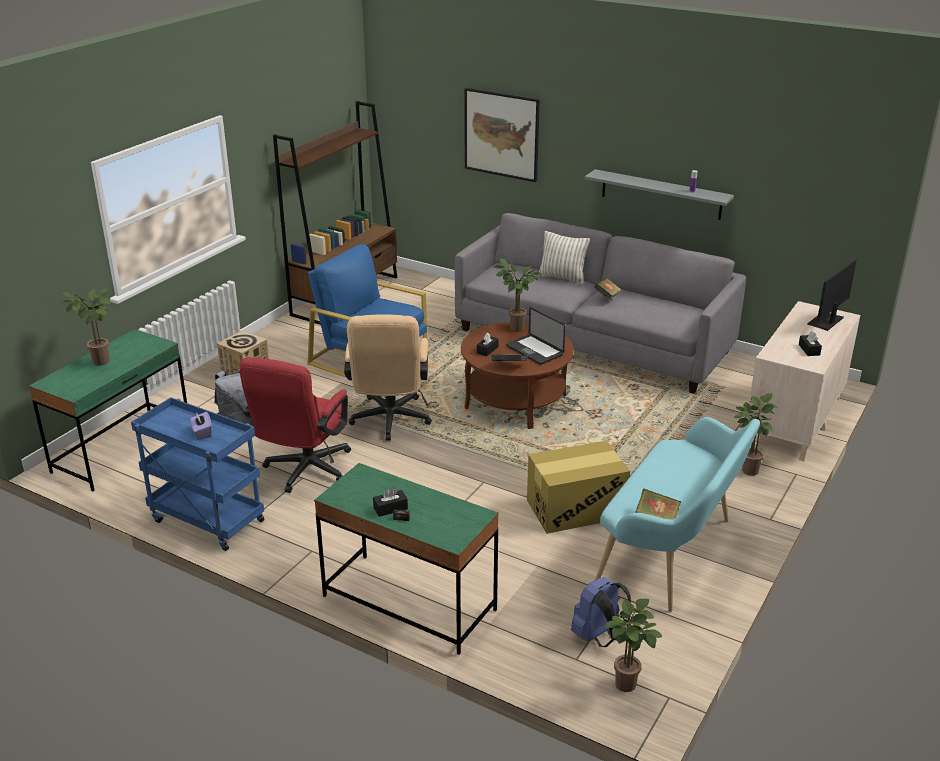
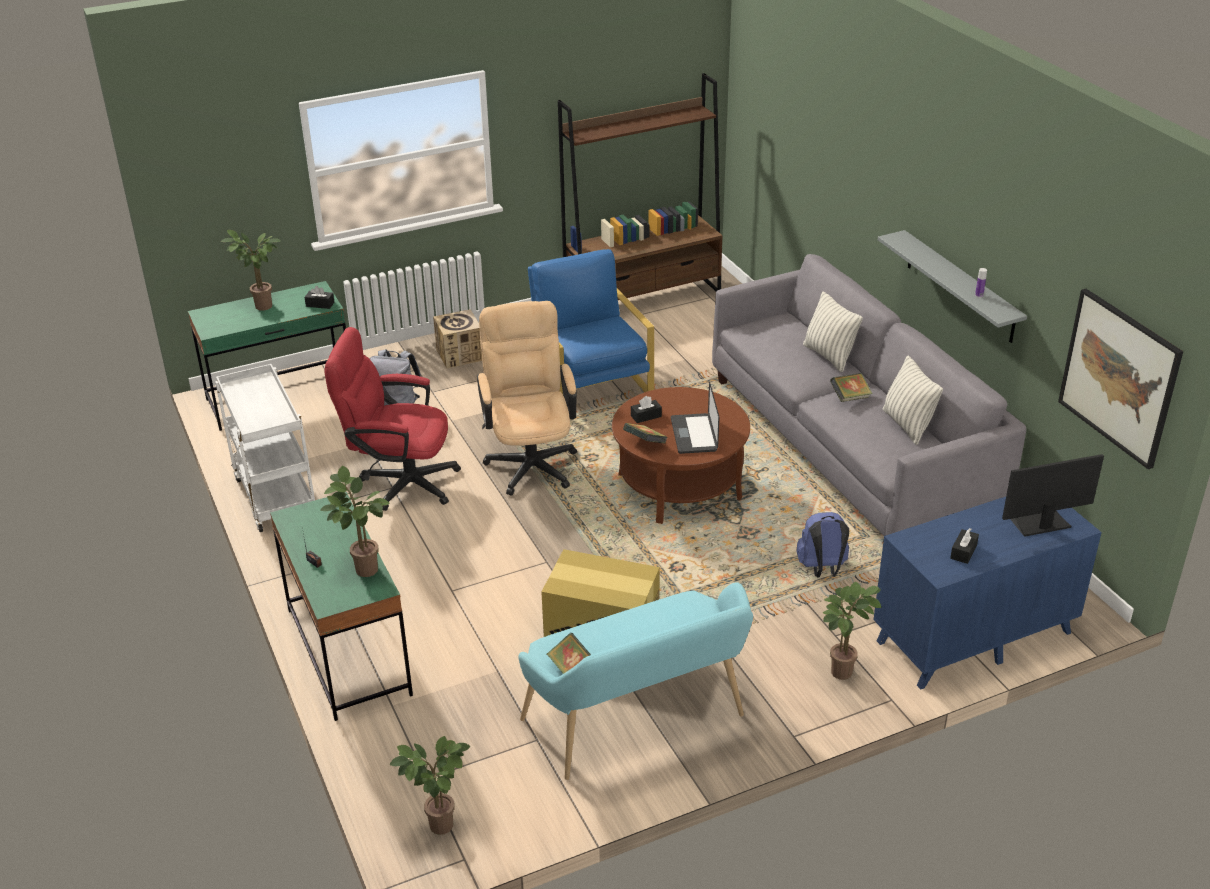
camera: 35 degrees right, 5 degrees up
(202, 433) = (263, 409): purple tissue box -> none
(205, 521) = (273, 496): blue cart -> white cart
(304, 472) = (400, 482): red office chair -> red office chair turned 45 degrees clockwise
(390, 422) = (531, 460): beige office chair -> beige office chair turned 135 degrees clockwise
(390, 508) = (317, 548): black tissue box -> black tissue box (320, 304)
(501, 134) = (830, 155): picture -> picture (1119, 377)
(515, 329) = (705, 401): potted plant -> potted plant (362, 570)
(599, 637) = (471, 768): blue backpack -> blue backpack (822, 569)
(660, 302) = (907, 425): none -> pillow
(794, 421) = (973, 637): beige dresser -> blue dresser

